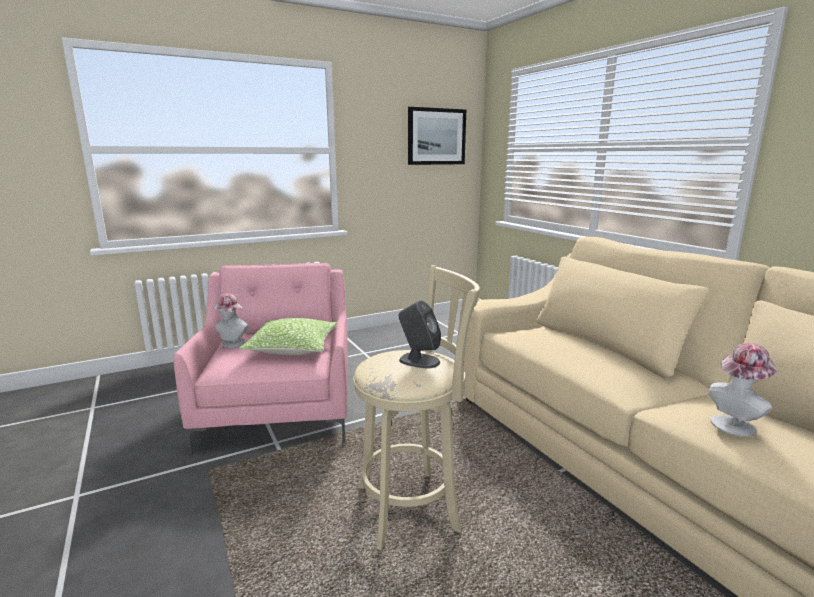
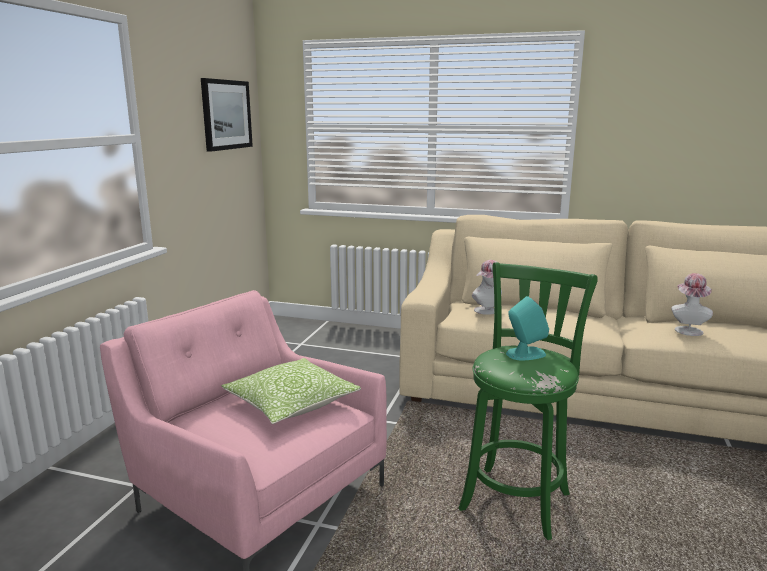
camera: 45 degrees left, 0 degrees up
(232, 344) = (209, 429): hat -> hat (488, 311)
(413, 507) = (516, 499): beige stool -> green stool
(418, 361) = (525, 354): grey speaker -> turquoise speaker

